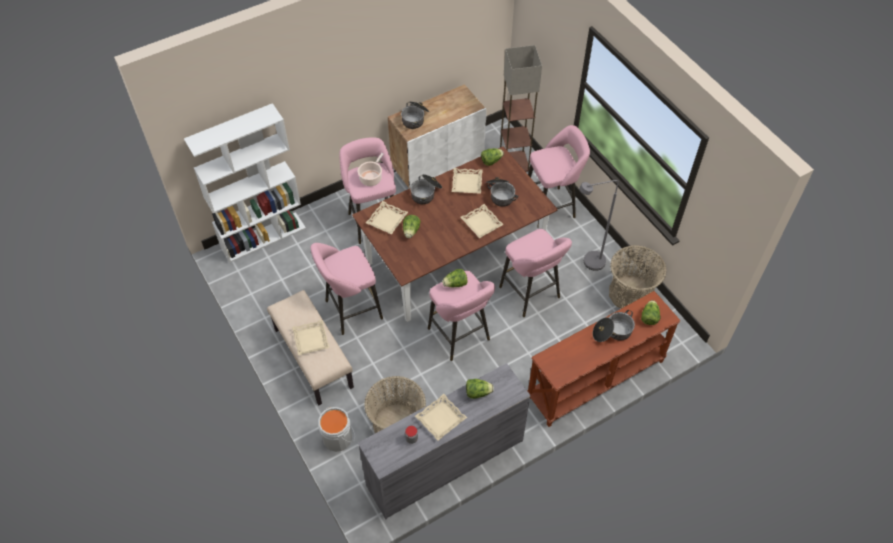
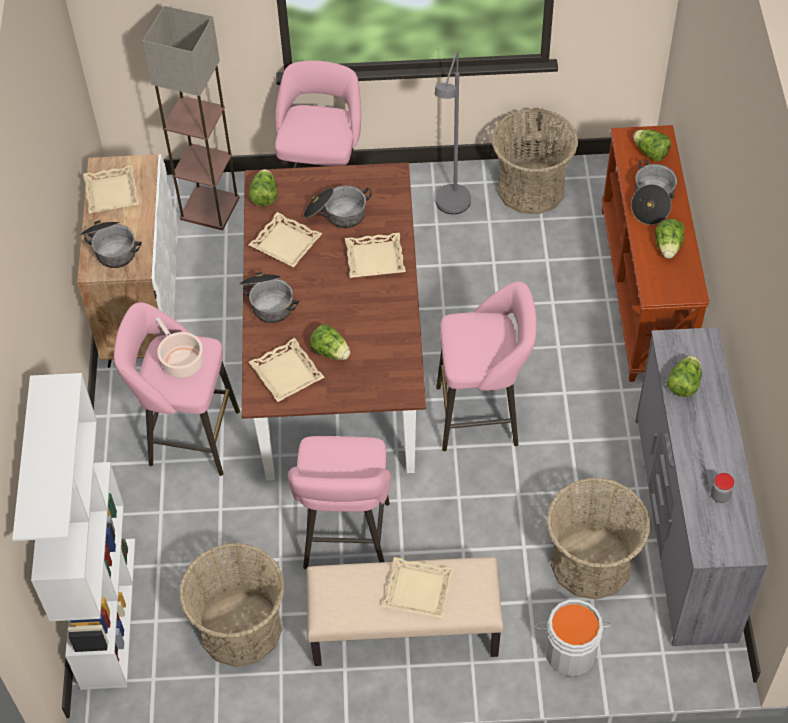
camera: 60 degrees left, 0 degrees up
(280, 291) = (240, 628): none -> basket
(441, 419) = (705, 447): beige tray -> beige tray (112, 193)
(455, 284) = (463, 340): lettuce -> lettuce (668, 247)
(531, 294) = (463, 297): pink stool -> none

